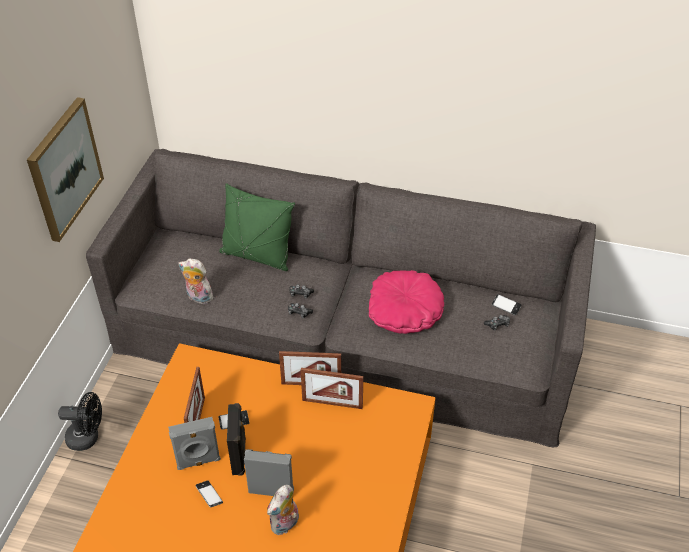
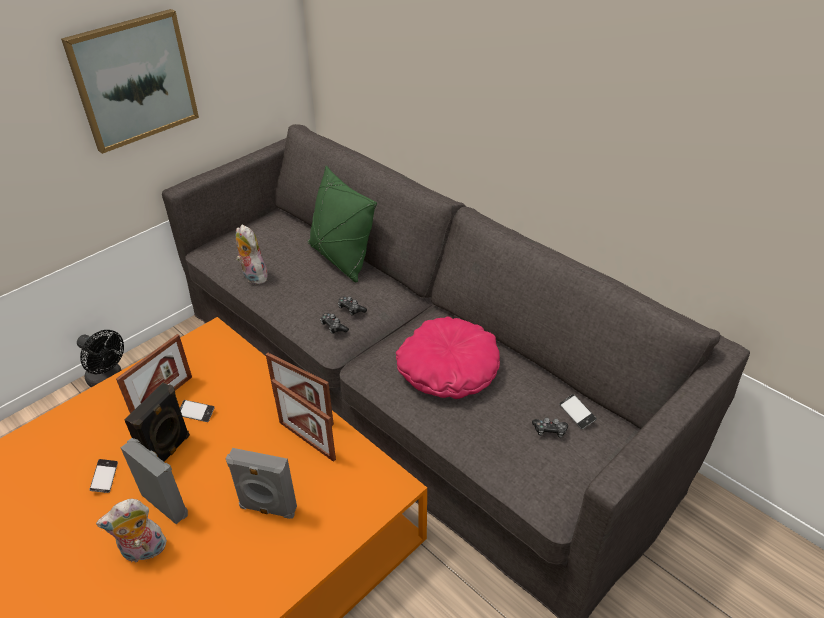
camera: 30 degrees right, 5 degrees down
(198, 462) = (128, 438): grey speaker -> grey speaker (267, 509)

